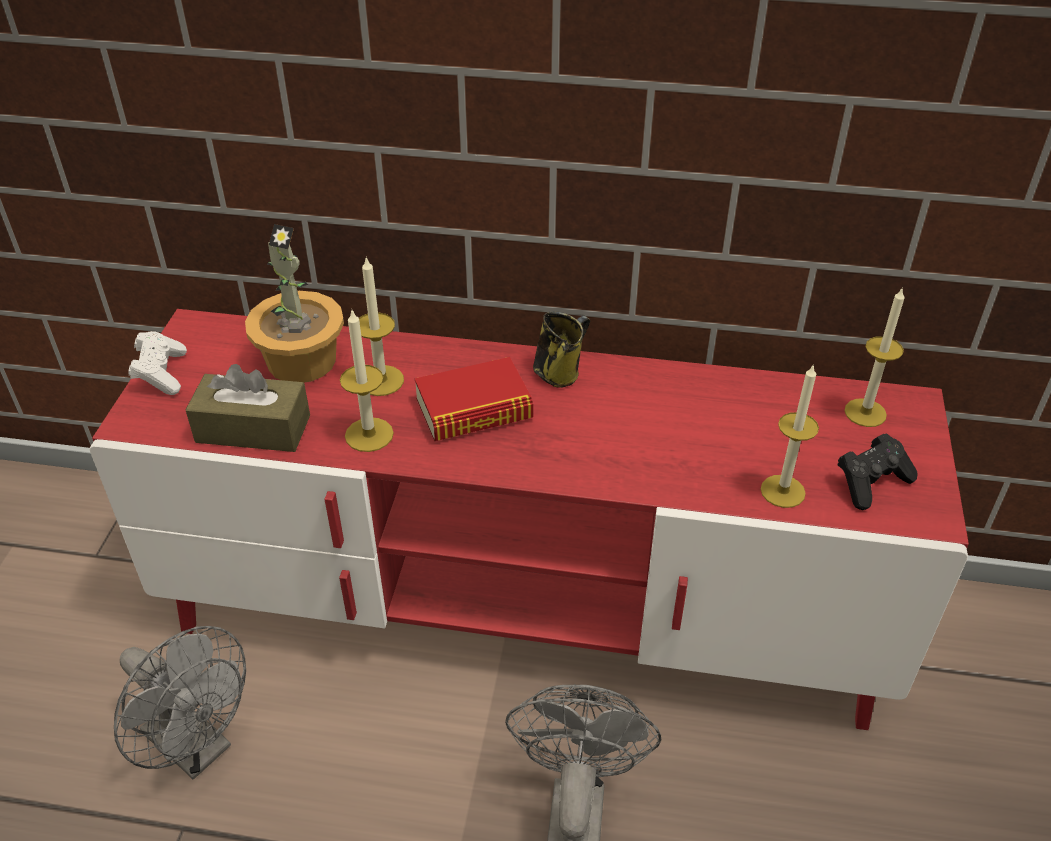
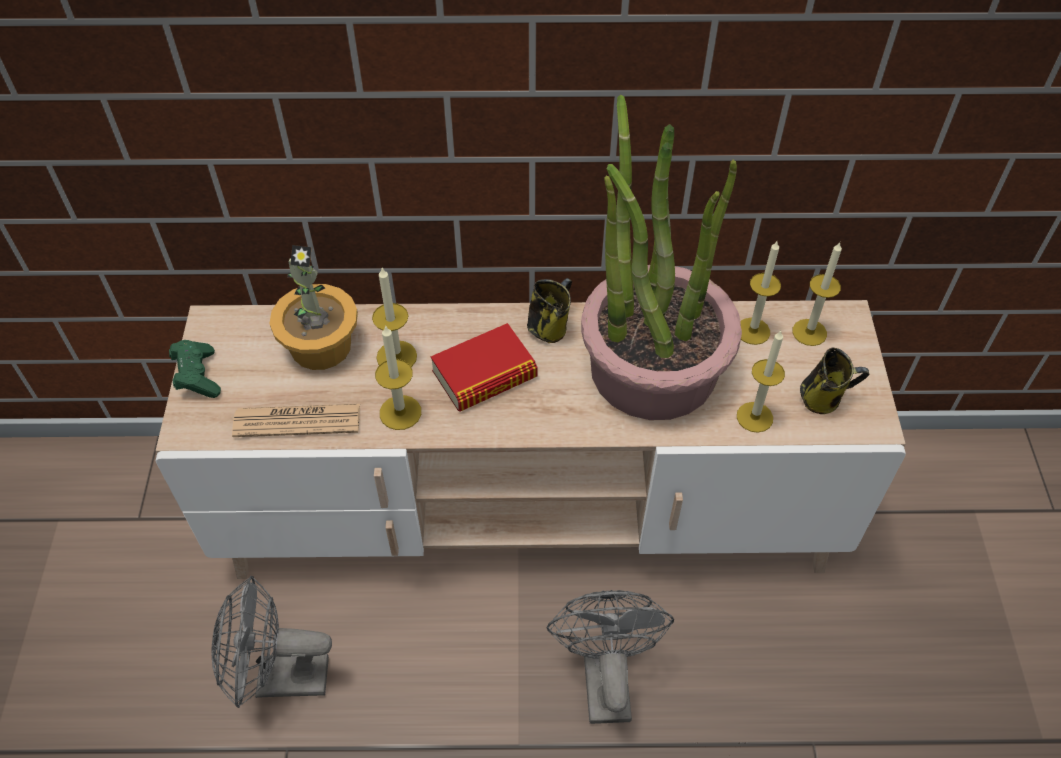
camera: 10 degrees left, 10 degrees up
(161, 374) = (198, 376): white game controller -> green game controller
(197, 748) = (280, 679): grey fan -> grey fan turned 150 degrees clockwise
(253, 429) = (297, 421): brown tissue box -> newspaper
(525, 610) = (530, 512): red tv stand -> beige tv stand
(669, 425) = (652, 367): none -> potted plant
(796, 403) = (753, 331): none -> candle
(871, 482) = (823, 398): black game controller -> mug

